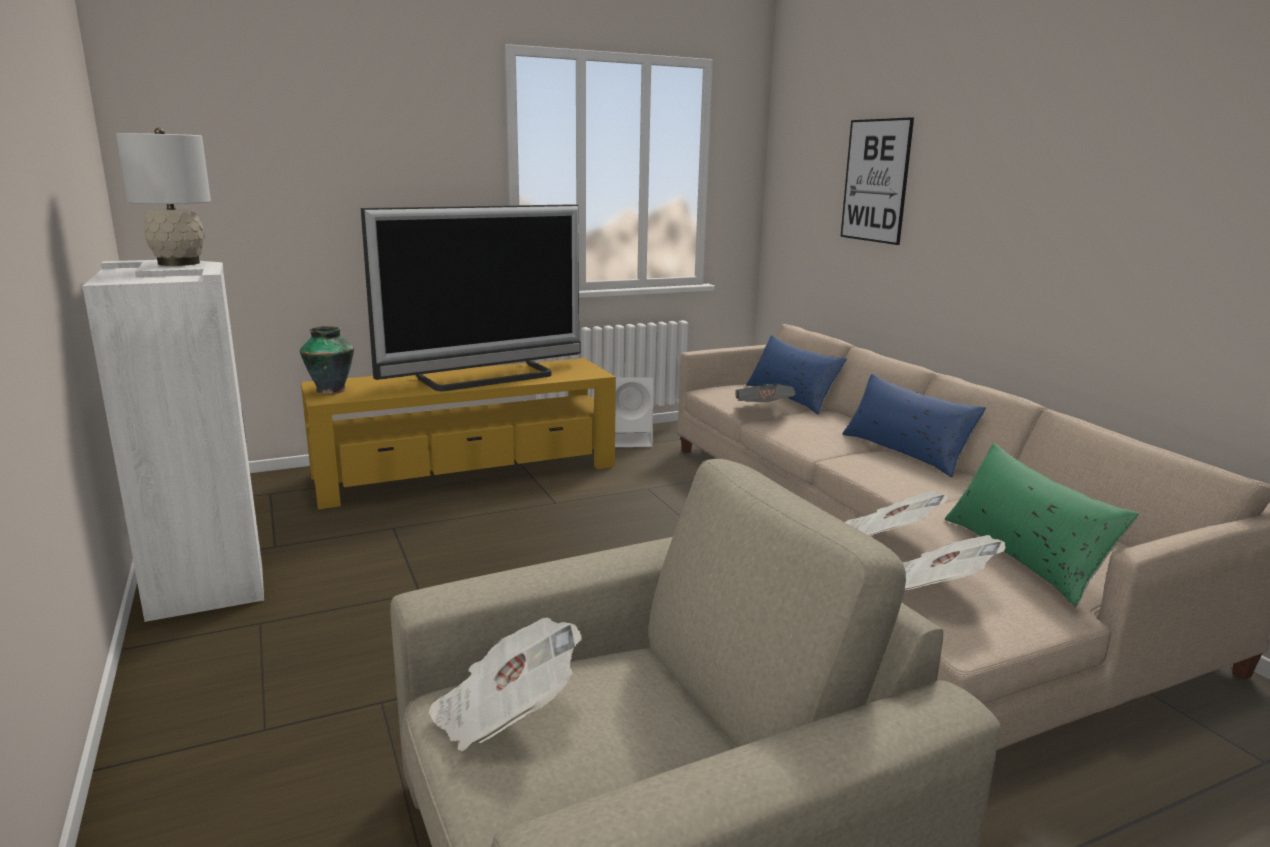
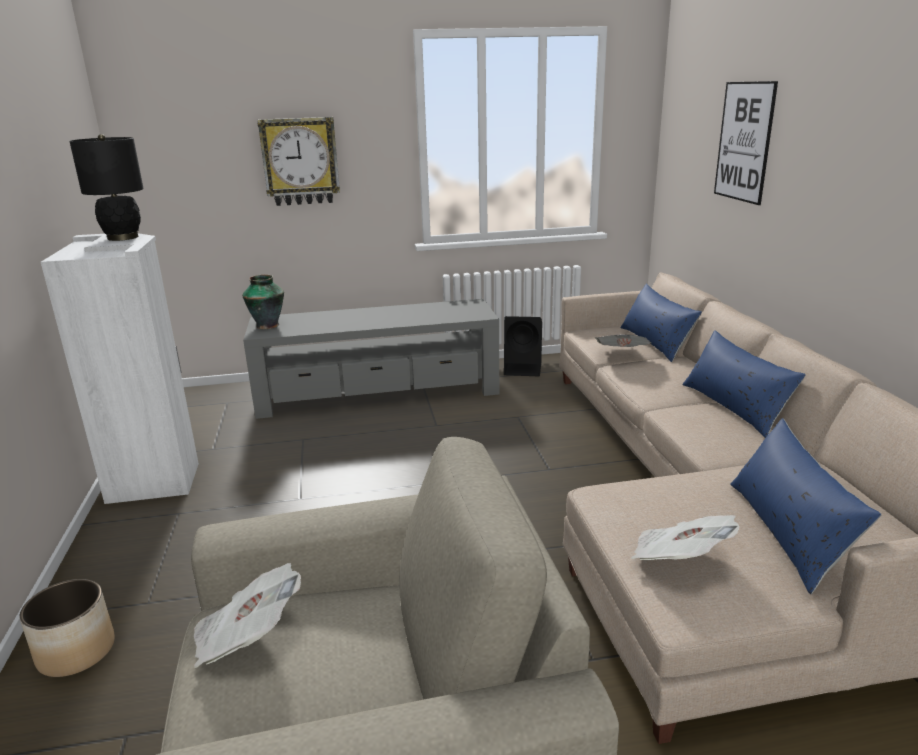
camera: 15 degrees right, 5 degrees up
(179, 263) = (123, 237): white table lamp -> black table lamp
(185, 799) = (77, 651): none -> planter
(367, 190) = (300, 161): none -> wall clock
(466, 472) = (378, 392): yellow tv stand -> grey tv stand
(487, 377) = (393, 316): television -> none
(631, 440) = (524, 369): white speaker -> black speaker
(887, 539) = (664, 500): newspaper -> none
(1023, 556) = (788, 532): green pillow -> blue pillow

